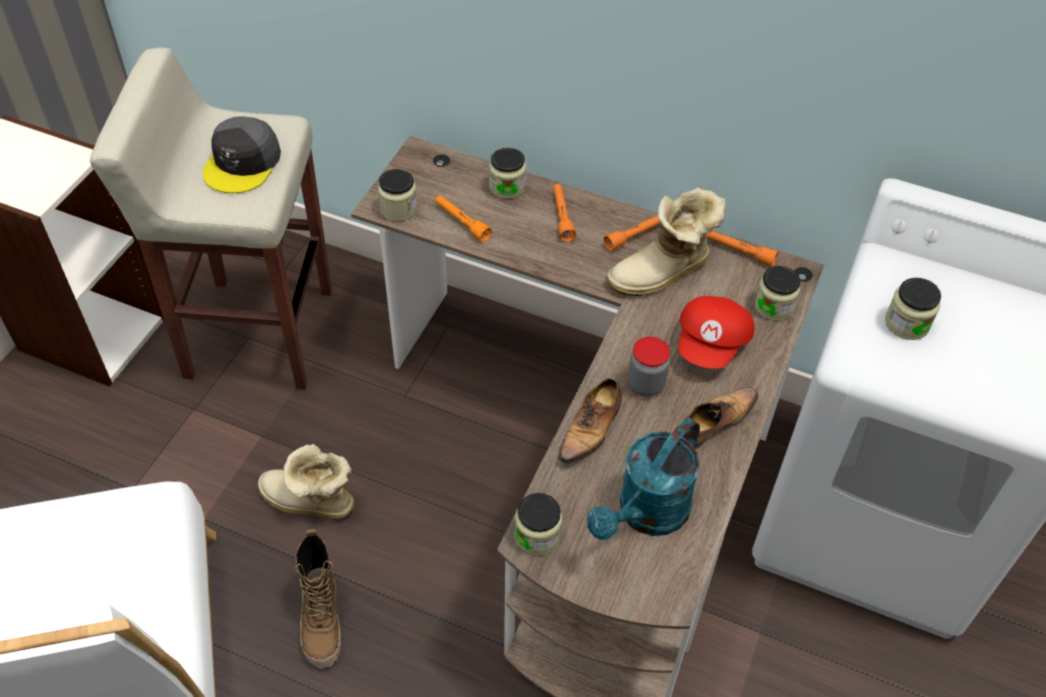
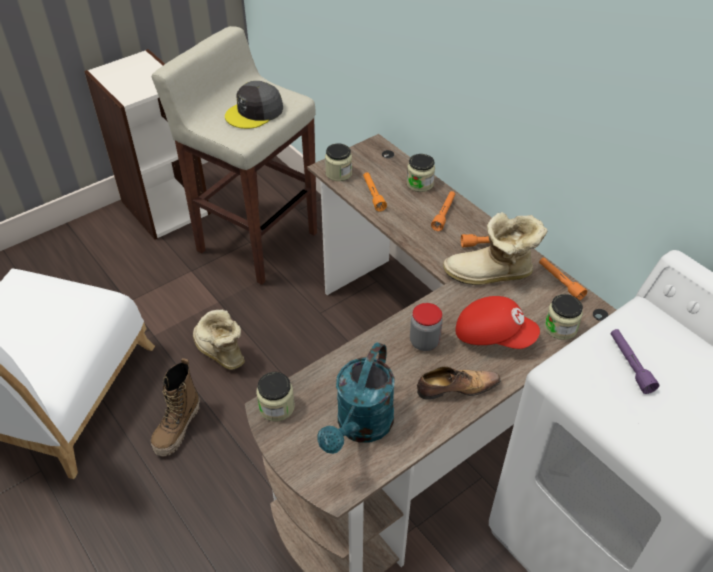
camera: 30 degrees right, 5 degrees down
(591, 430) = (363, 355): shoe -> none
(646, 515) = (361, 427): turquoise watering can -> turquoise watering can turned 45 degrees counterclockwise
(712, 344) = (493, 335): red cap -> red cap turned 120 degrees counterclockwise
(906, 323) = (630, 364): jar -> purple flashlight

